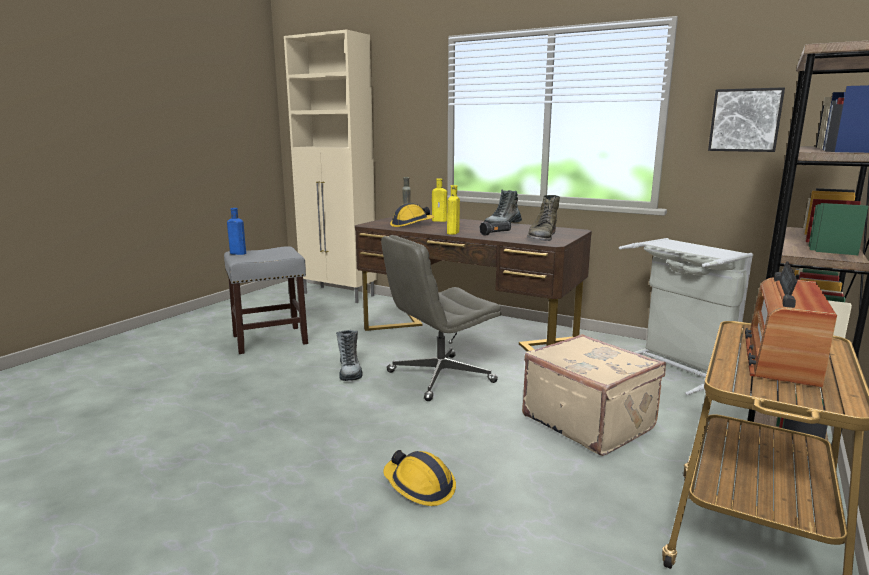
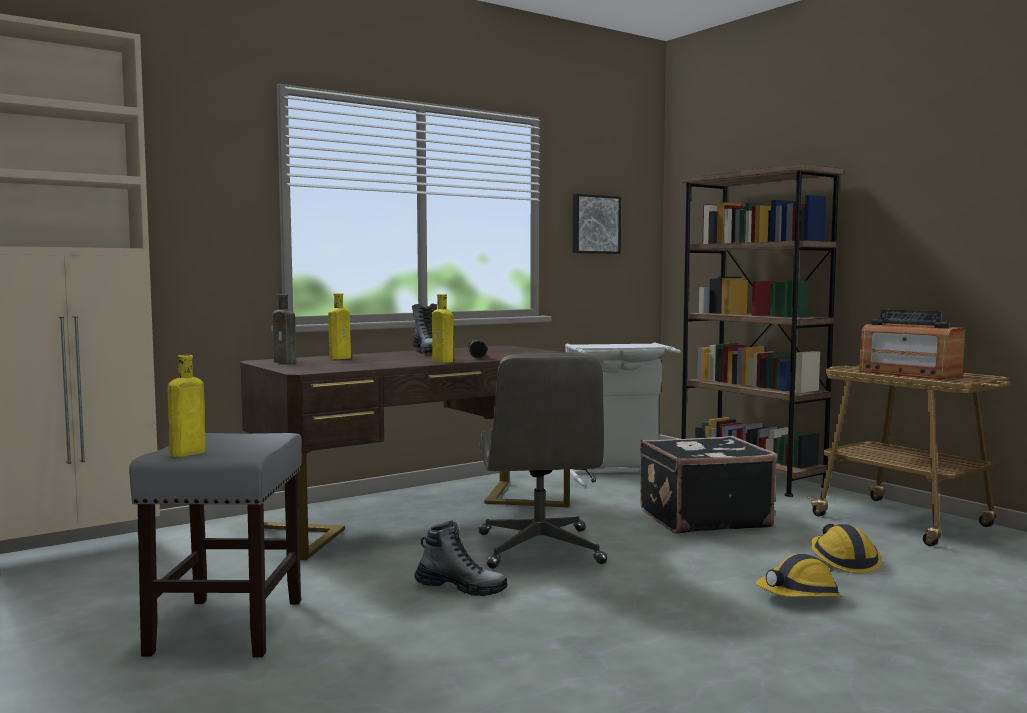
camera: 65 degrees left, 10 degrees down
(237, 253) = (185, 453): blue bottle -> yellow bottle
(411, 224) = (345, 364): hard hat -> hard hat (843, 560)
(542, 237) = (522, 352): green boot -> none
(589, 421) = (702, 518): beige suitcase -> black suitcase

